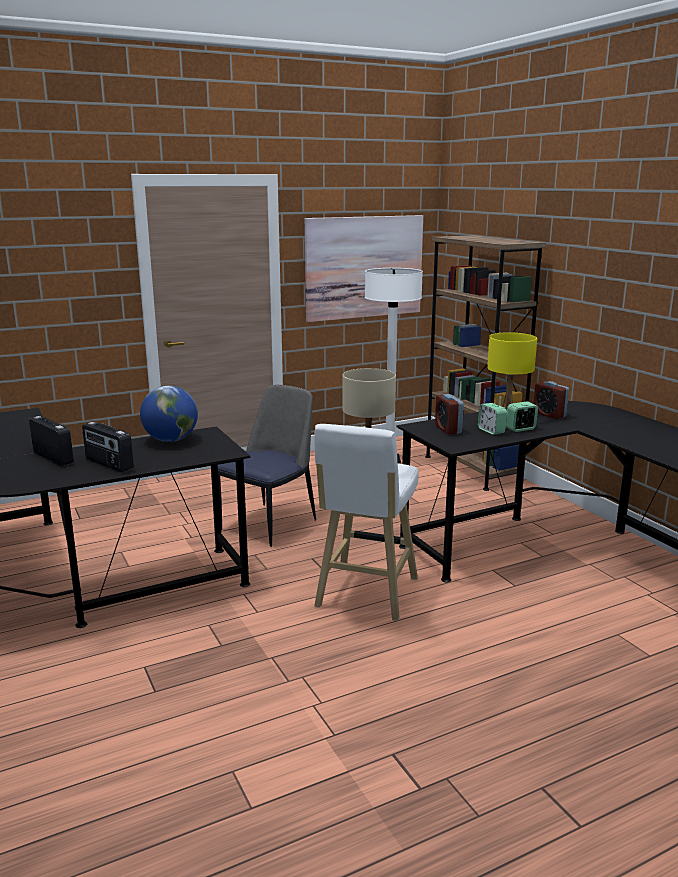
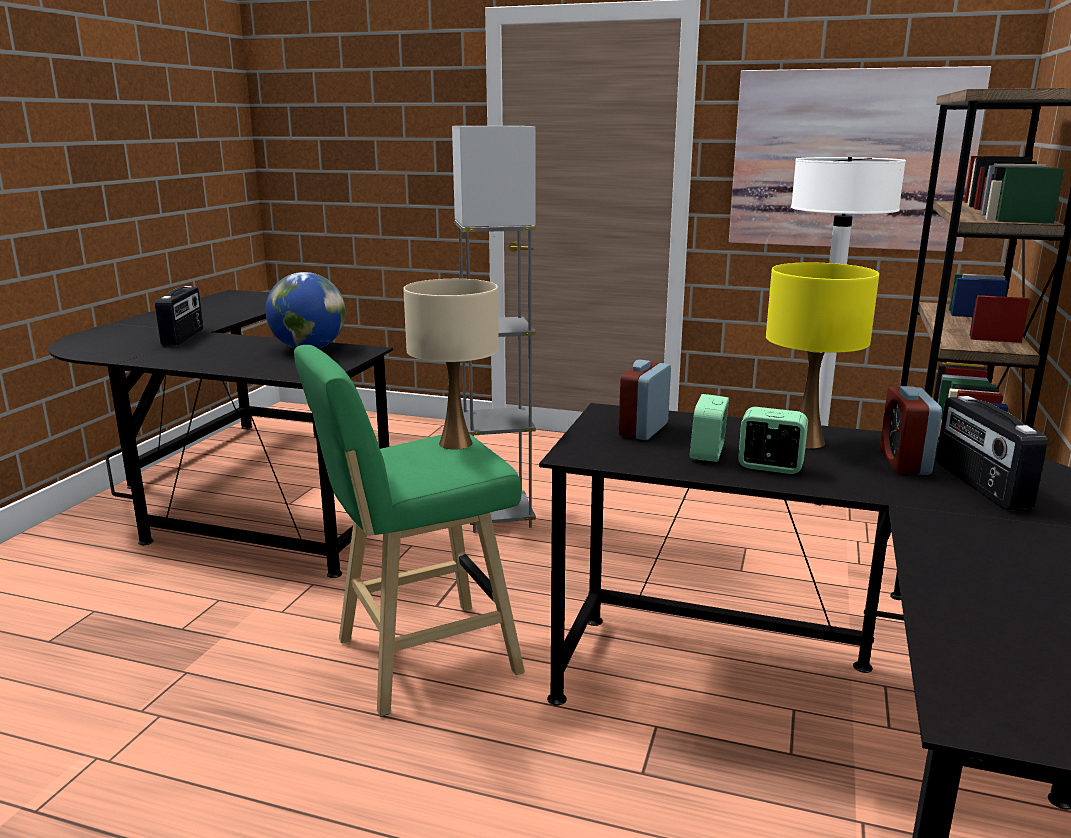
camera: 45 degrees right, 0 degrees up
(108, 464) = (194, 355): radio -> radio (979, 485)
(270, 523) = (498, 517): chair -> grey floor lamp
(365, 595) = (419, 658): white stool -> green stool

